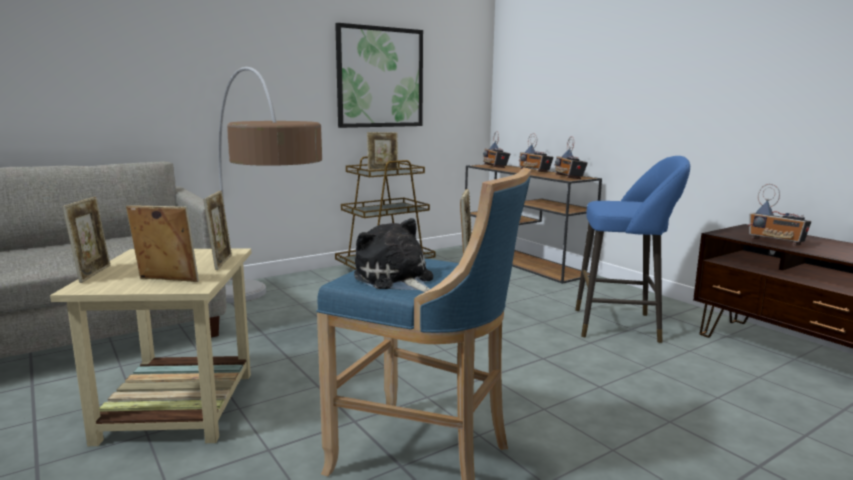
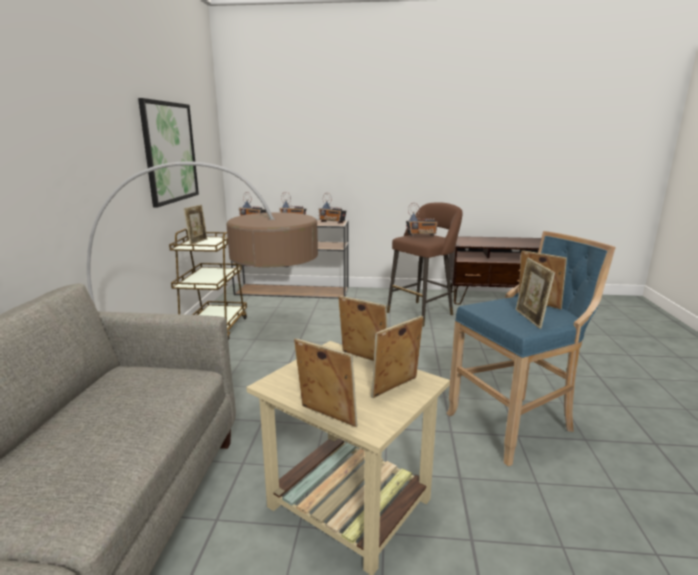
camera: 50 degrees left, 5 degrees up
(395, 279) = (530, 319): plush toy -> picture frame
(622, 325) = (422, 312): blue stool -> brown stool
(776, 242) = (490, 244): radio -> radio (421, 236)

